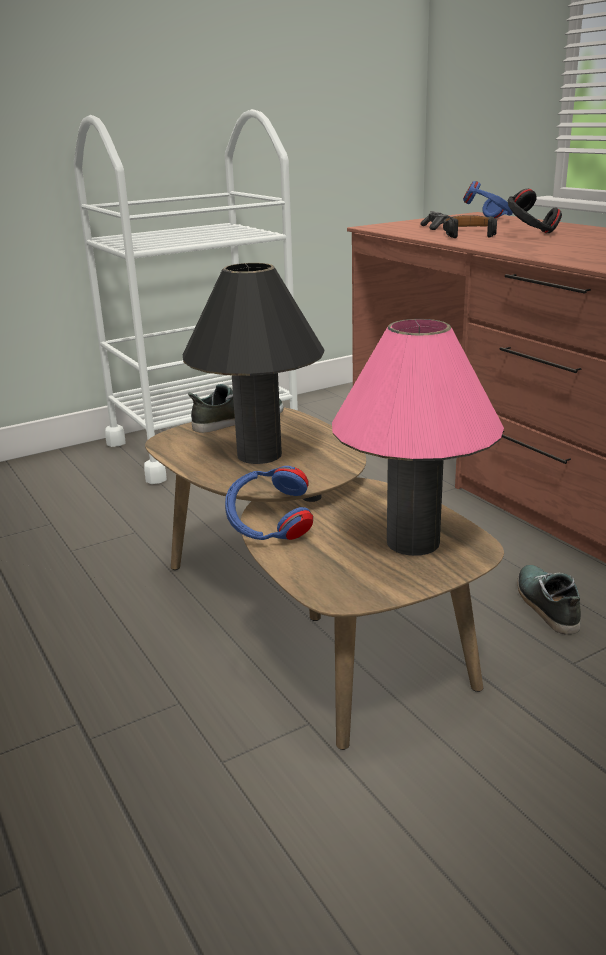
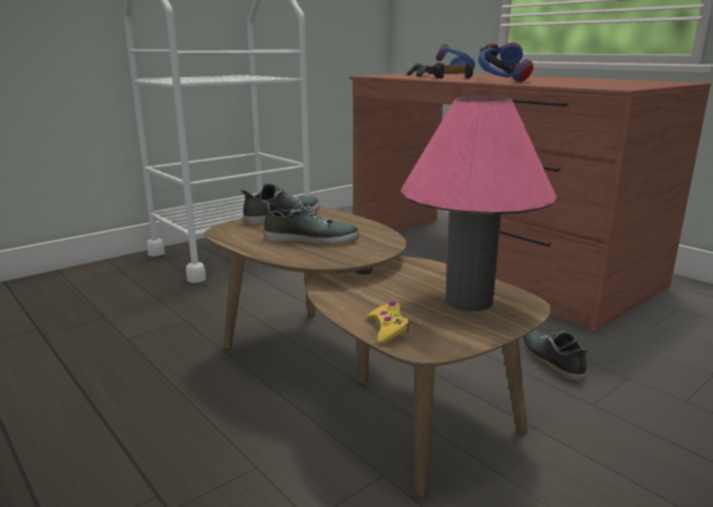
camera: 10 degrees left, 5 degrees down
(259, 455) = (311, 238): black table lamp -> shoe
(269, 531) = (337, 298): blue headphones -> blue headphones (502, 81)
(310, 573) = (388, 329): none -> yellow game controller

